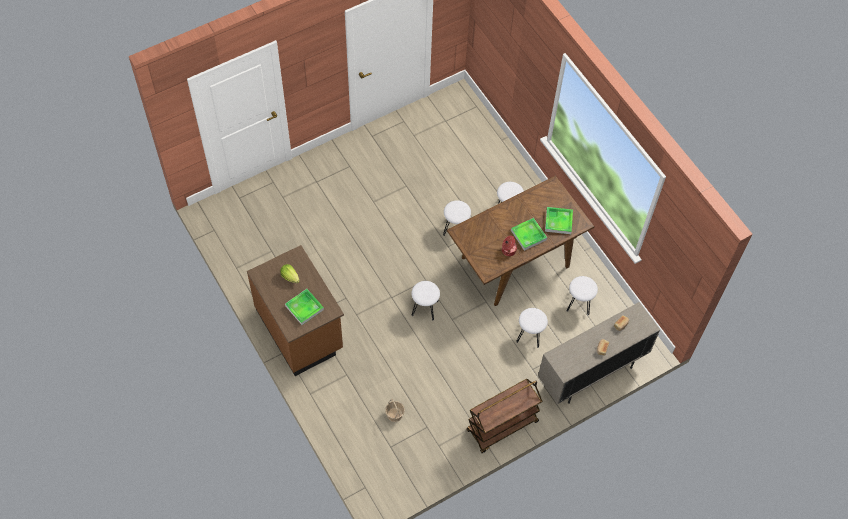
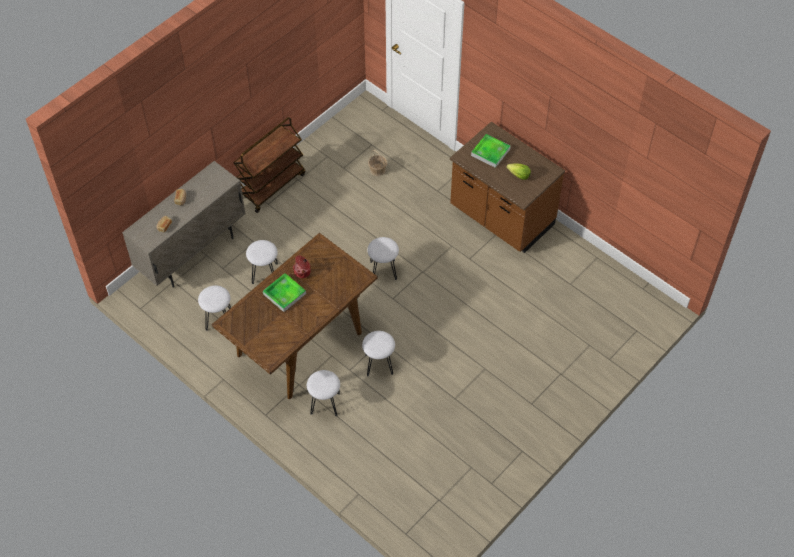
camera: 165 degrees right, 5 degrees down
(558, 221) = (254, 318): tray -> none

